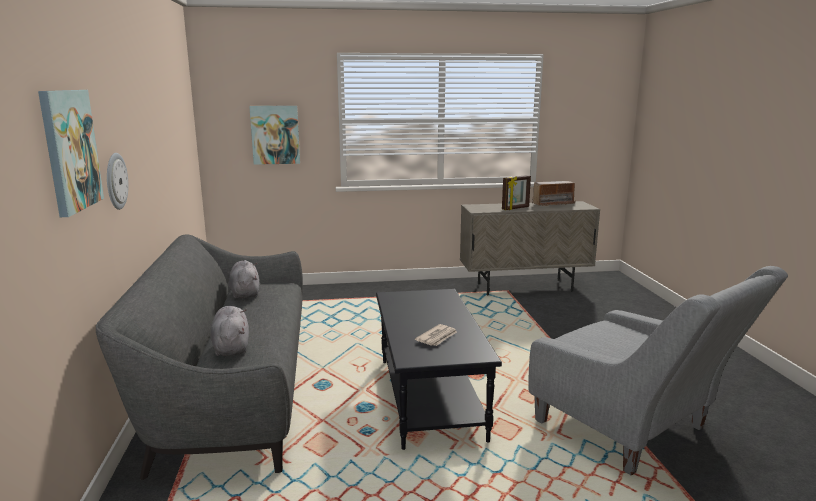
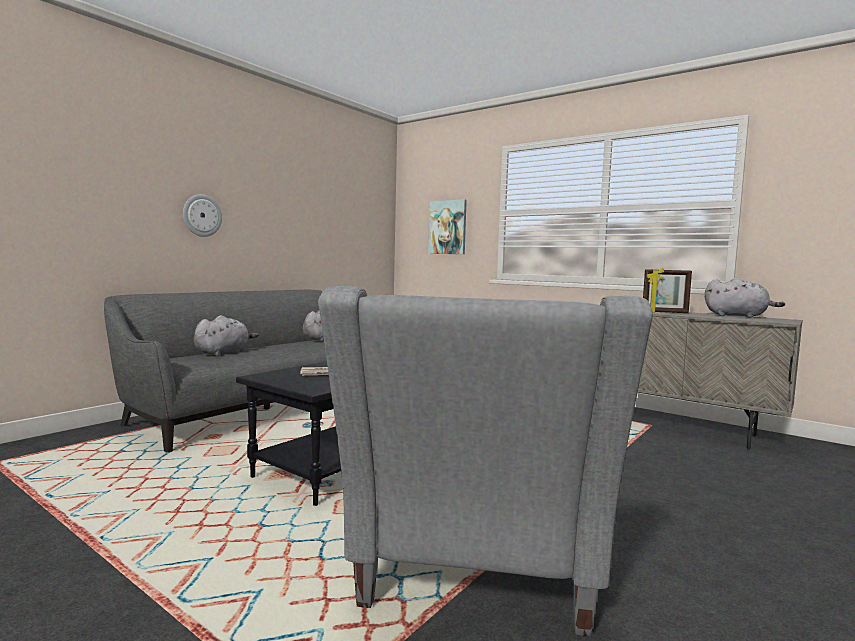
camera: 45 degrees right, 10 degrees down
(70, 150) = (128, 174): picture -> none
(553, 204) = (738, 316): radio -> grey plush toy

